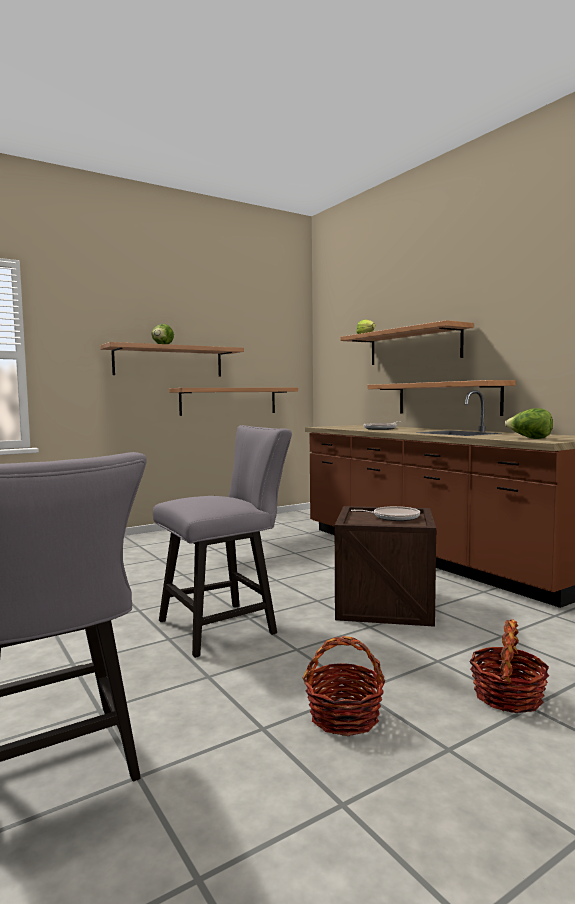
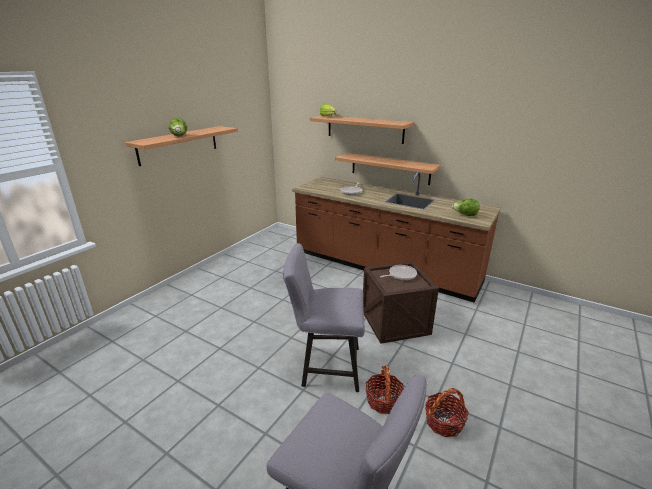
camera: 25 degrees left, 20 degrees up
(225, 626) = (326, 367): grey chair -> grey chair turned 120 degrees counterclockwise
(229, 401) = (223, 166): shelf -> none
(508, 696) = (497, 380): basket -> basket (383, 401)

